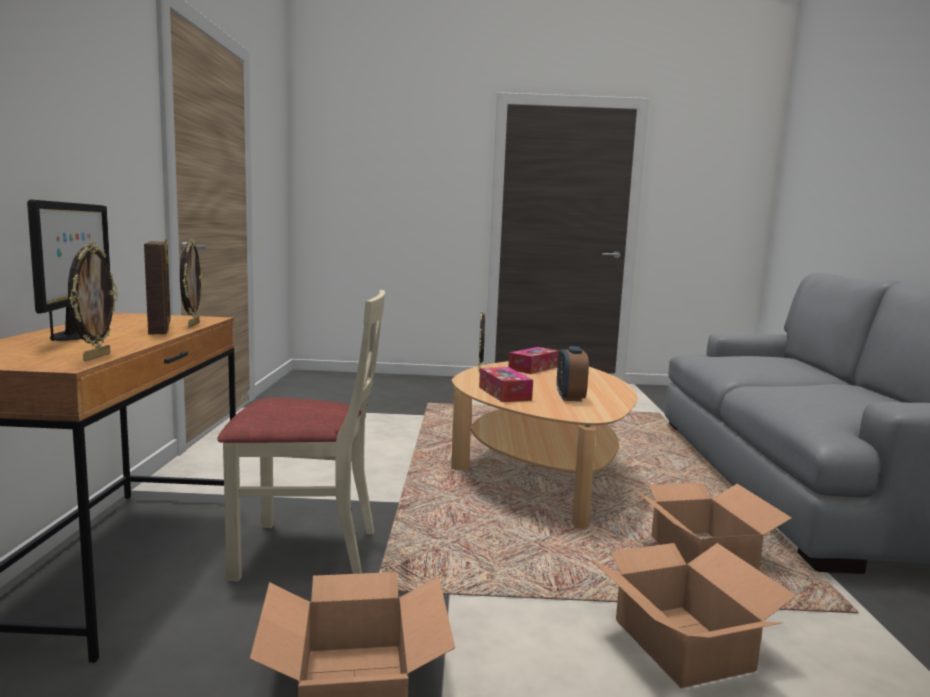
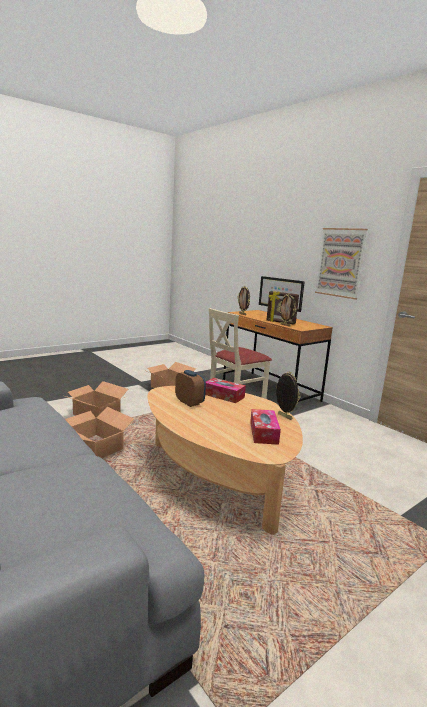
camera: 140 degrees right, 5 degrees up
(99, 151) = (340, 262): none -> picture

